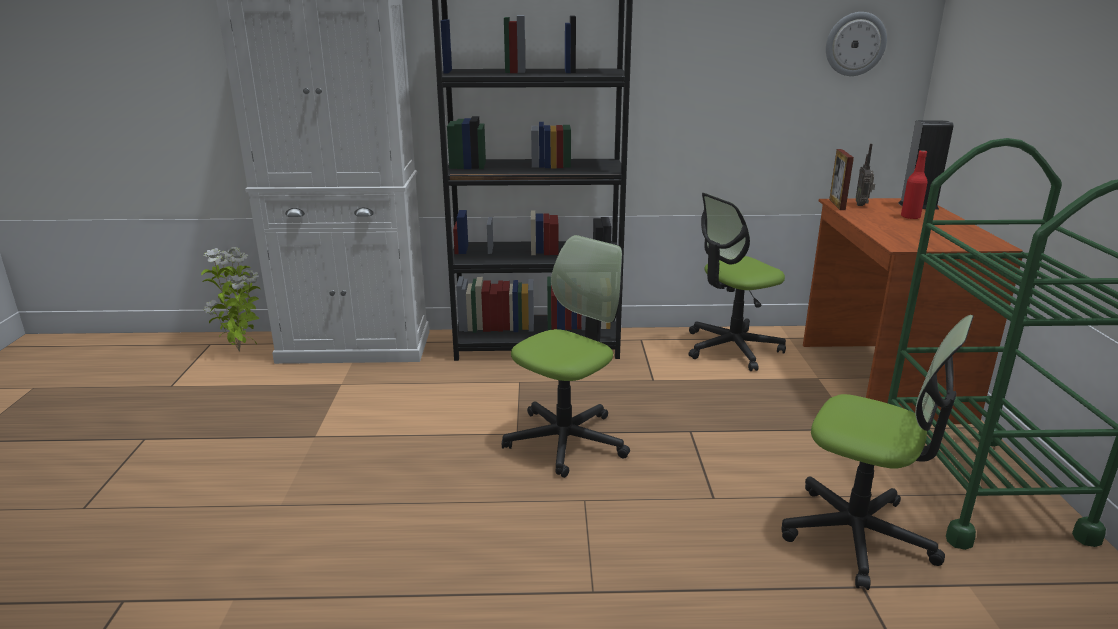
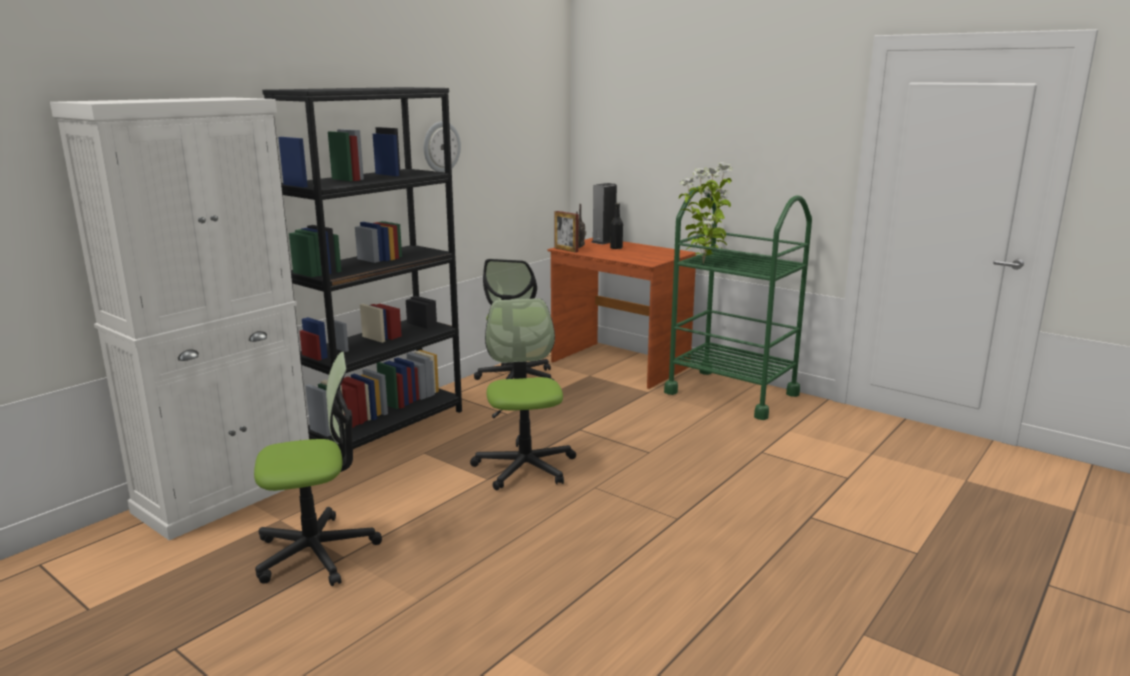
camera: 50 degrees left, 5 degrees down
(241, 351) = (100, 550): potted plant -> potted plant (704, 263)
(855, 44) = (534, 136): wall clock -> wall clock (441, 147)
(857, 535) = (727, 434): office chair -> office chair (316, 552)
(910, 217) = (616, 248): red bottle -> black bottle

